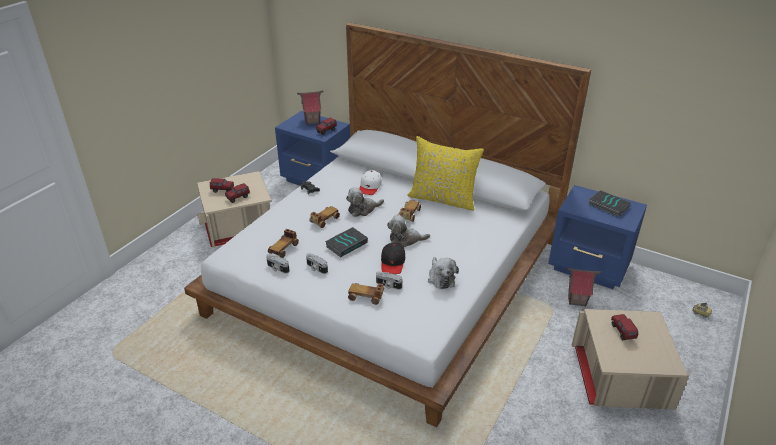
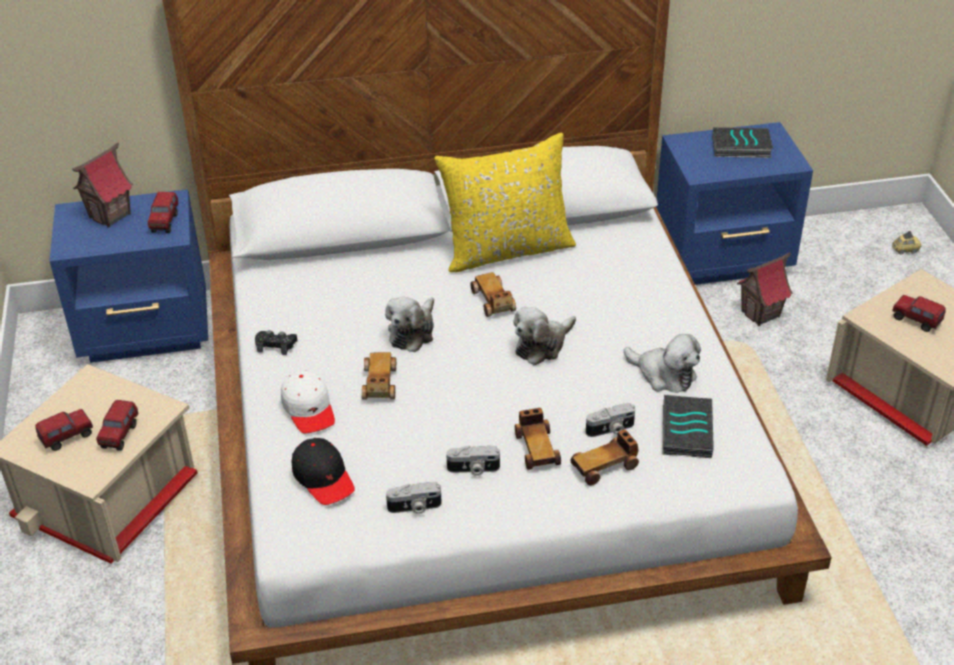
camera: 40 degrees left, 5 degrees up
(284, 248) = (383, 468): toy car -> toy car (537, 448)
(346, 244) = (466, 403): book -> book (685, 430)
(370, 187) = (370, 287): white cap -> white cap (309, 409)
(392, 263) = (571, 392): black cap -> black cap (323, 477)

